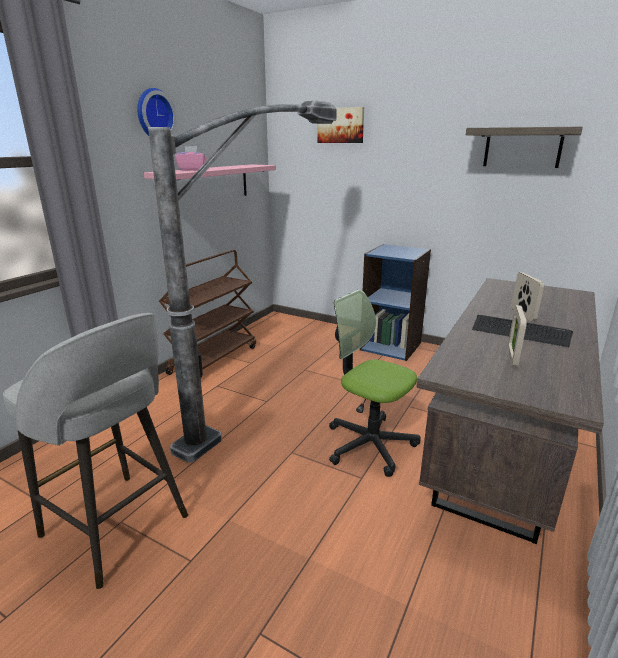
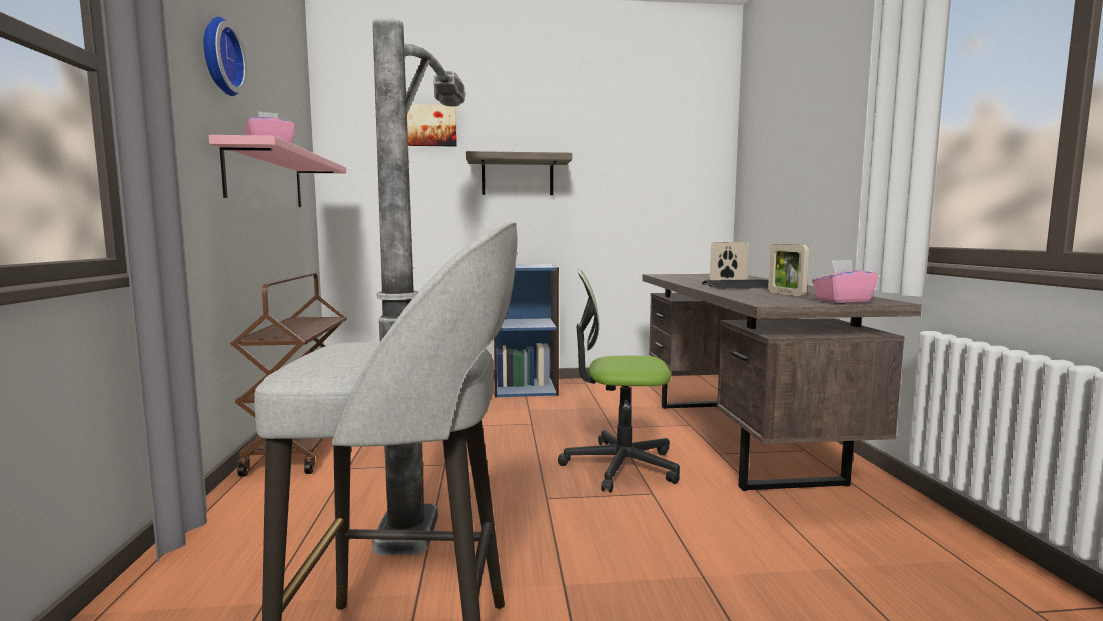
camera: 35 degrees left, 15 degrees down
(522, 147) = (630, 153): shelf -> shelf (517, 176)
(529, 389) = (842, 301): none -> pink tissue box

